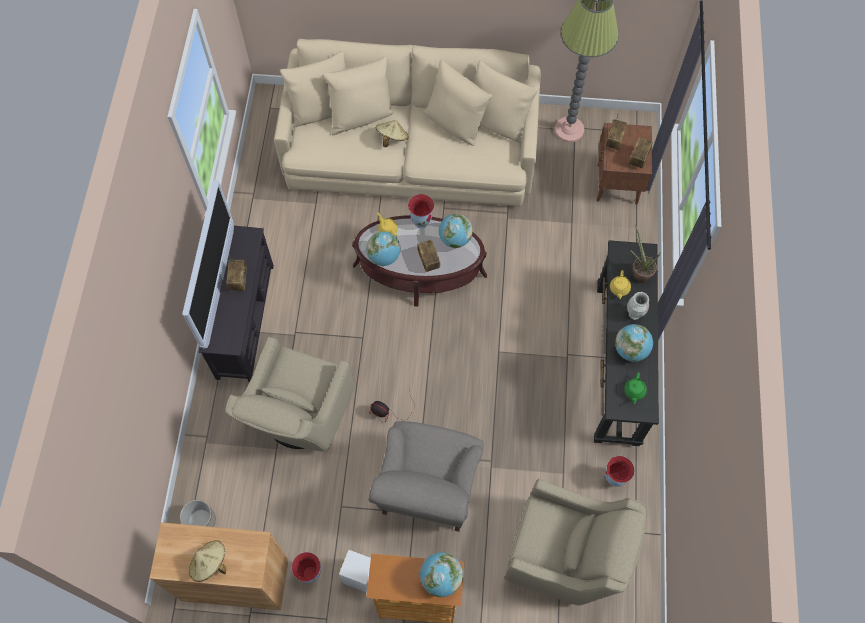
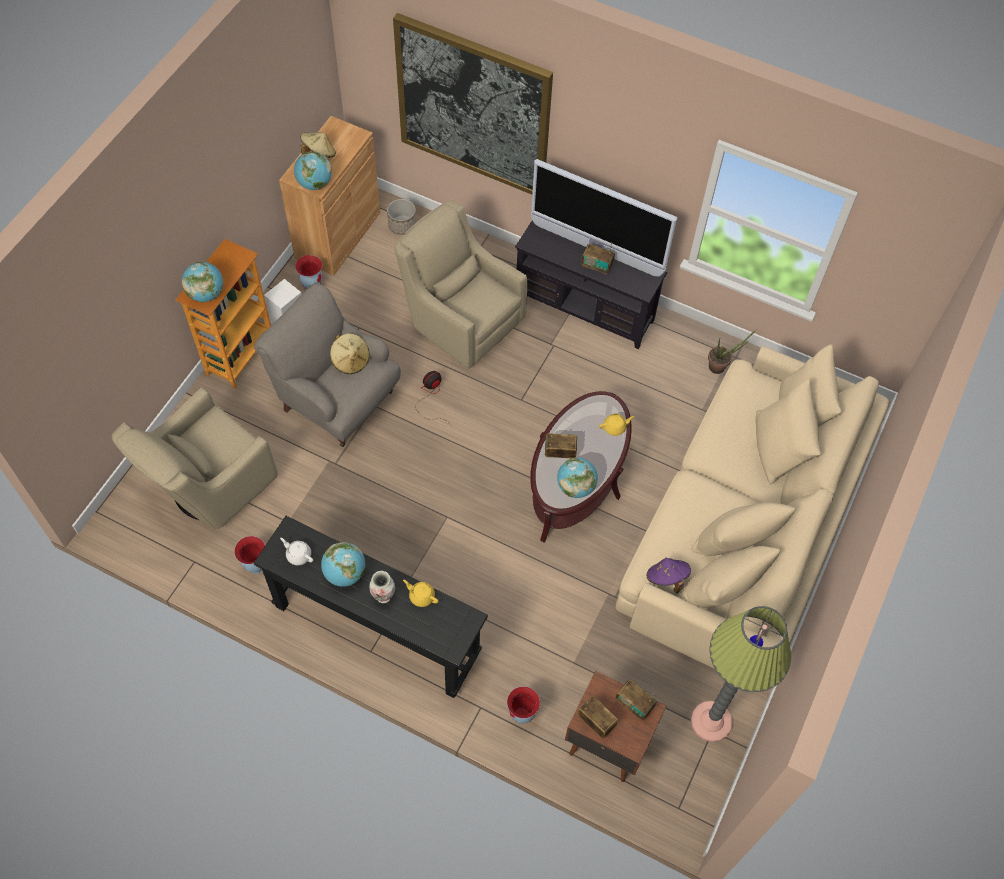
camera: 110 degrees right, 5 degrees down
(135, 390) = (473, 106): none -> picture
(384, 257) = (582, 413): globe -> globe (314, 184)
(392, 138) = (731, 467): beige hat -> beige hat (350, 360)
(421, 222) = (611, 463): vase -> vase (522, 716)
(505, 154) = (666, 578): none -> purple hat
(634, 391) = (298, 555): green teapot -> white teapot
(638, 272) = (432, 627): potted plant -> potted plant (720, 366)

